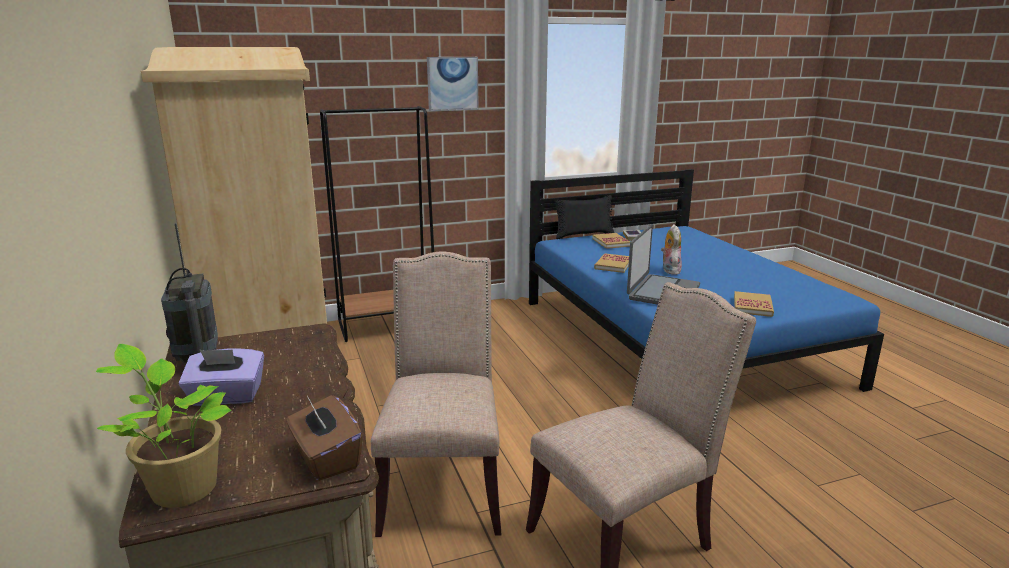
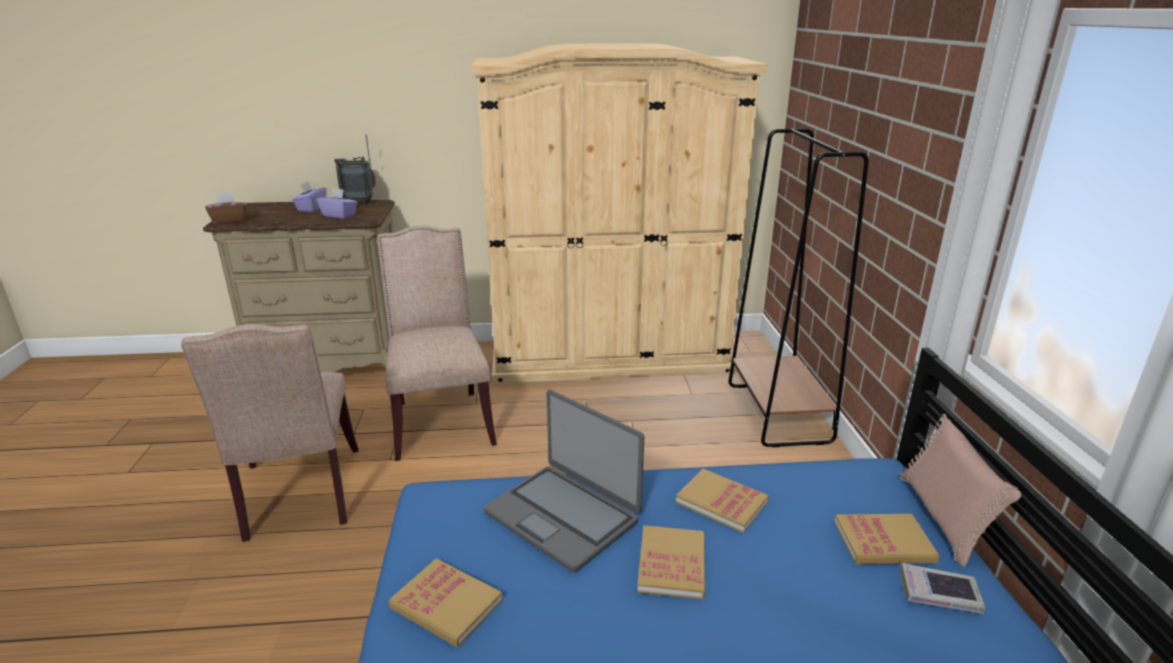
camera: 105 degrees right, 5 degrees up
(181, 487) = (249, 206): potted plant -> none
(289, 356) = (339, 215): none -> purple tissue box
(443, 486) = (440, 420): beige chair -> beige chair turned 120 degrees counterclockwise
(452, 83) = (938, 131): picture -> none
(583, 235) = (944, 518): black pillow -> beige pillow
(669, 270) = (672, 564): plush toy -> book

